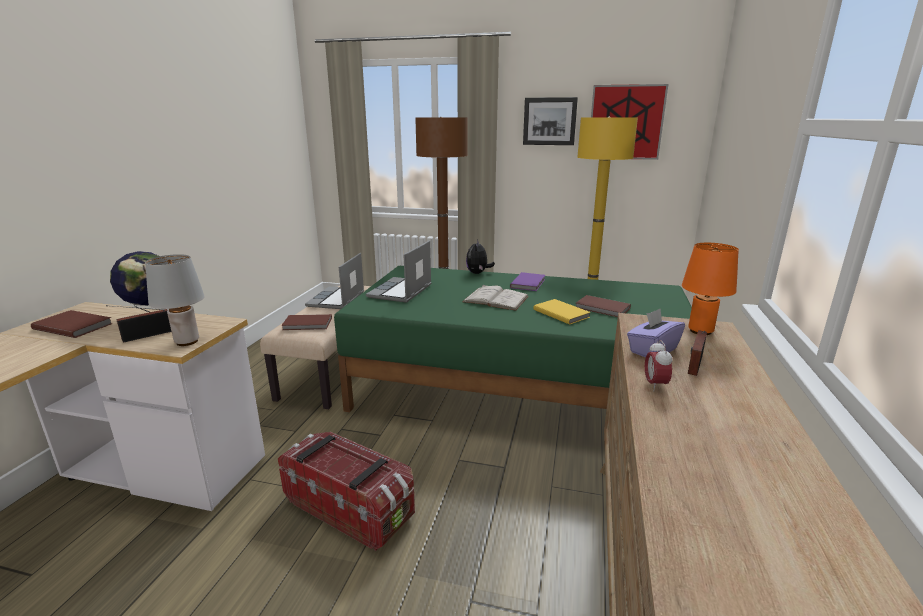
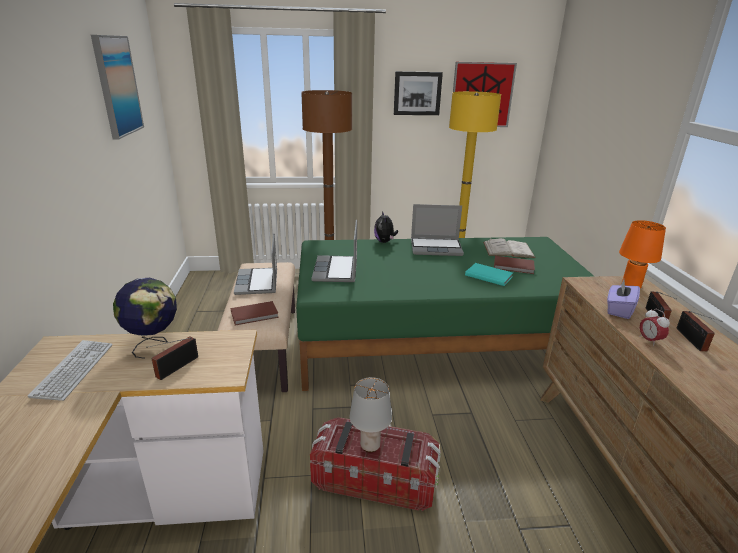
camera: 20 degrees left, 5 degrees up
(74, 326) = (74, 370): brown book -> keyboard
(187, 342) = (230, 367): grey table lamp -> grey table lamp (370, 446)
(238, 107) = (117, 86): none -> picture
(495, 299) = (425, 268): white book -> white book (508, 250)
(529, 283) = (436, 248): purple book -> laptop
(561, 313) = (488, 275): yellow book -> turquoise book
(719, 394) = (692, 341): none -> radio

